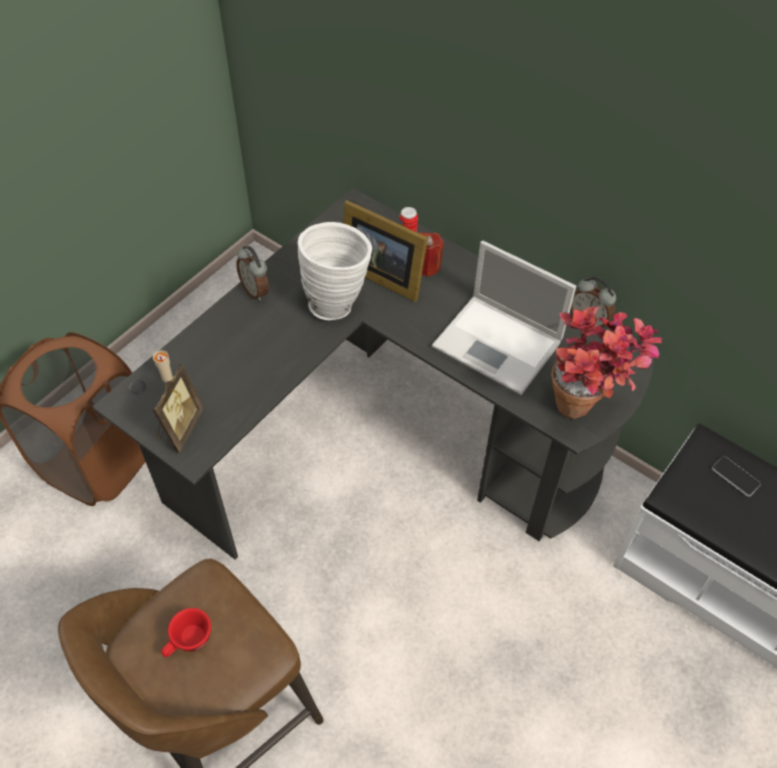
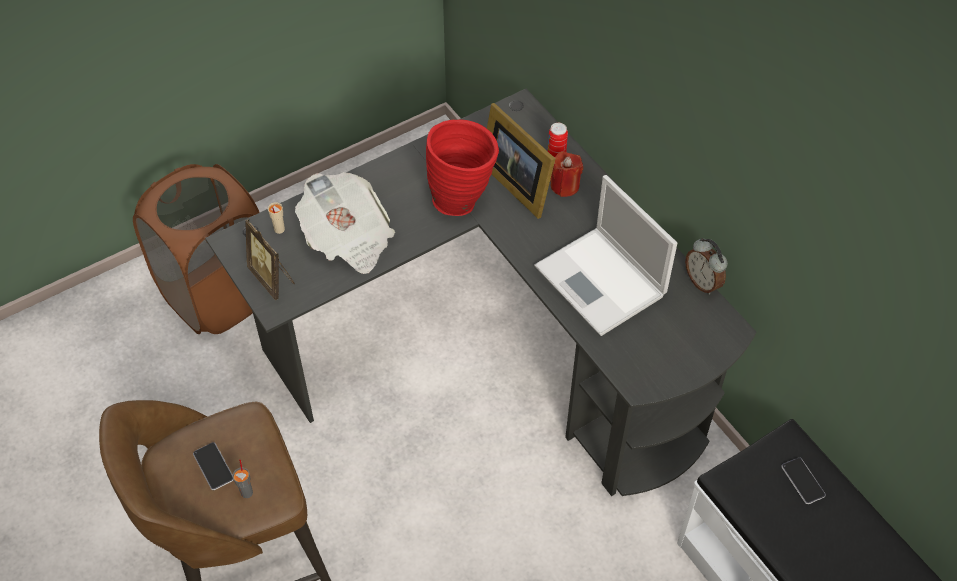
camera: 20 degrees right, 0 degrees up
(179, 428) = (272, 279): picture frame -> picture frame turned 105 degrees clockwise
(189, 642) = (213, 466): red cup -> phone
(235, 658) = (247, 492): none -> grey cup
(240, 368) = (348, 239): none -> newspaper
(256, 290) = (391, 168): alarm clock -> none
(337, 302) = (463, 199): white vase -> red vase
(585, 408) = (659, 366): potted plant -> none

